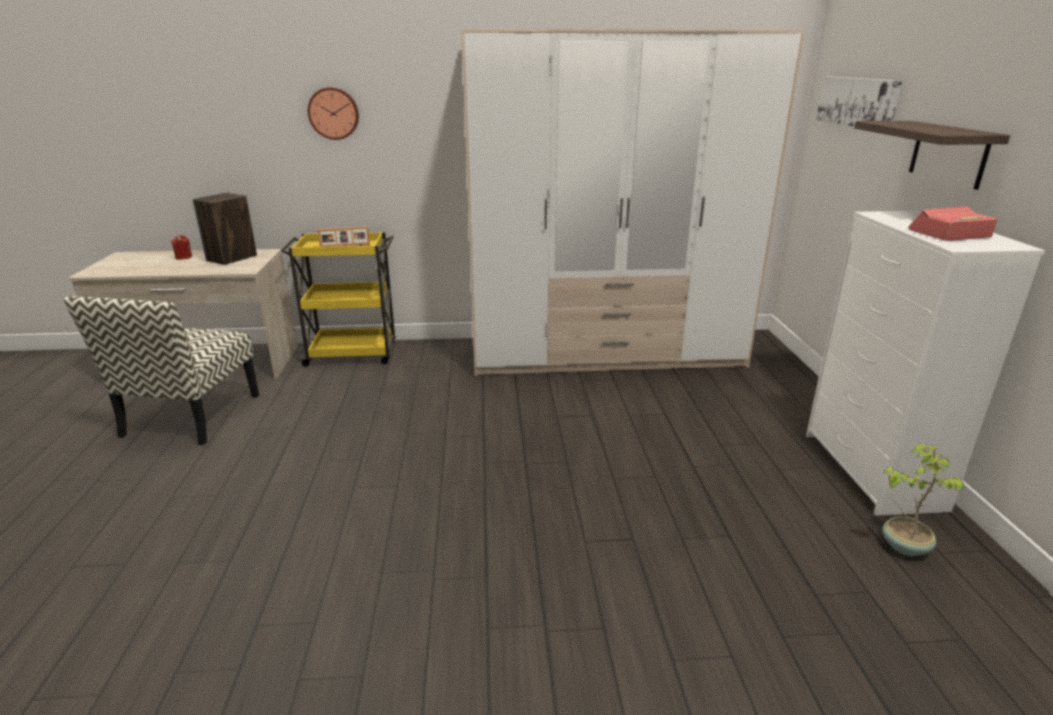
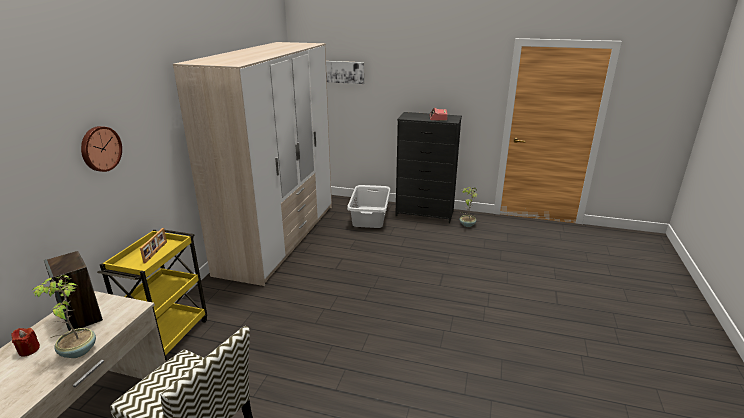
camera: 70 degrees left, 0 degrees up
(176, 270) = (77, 351): none -> potted plant
(765, 409) = (370, 217): none -> grey laundry basket
(872, 471) = (425, 213): white dresser -> black dresser
(948, 154) = (402, 89): shelf -> none

